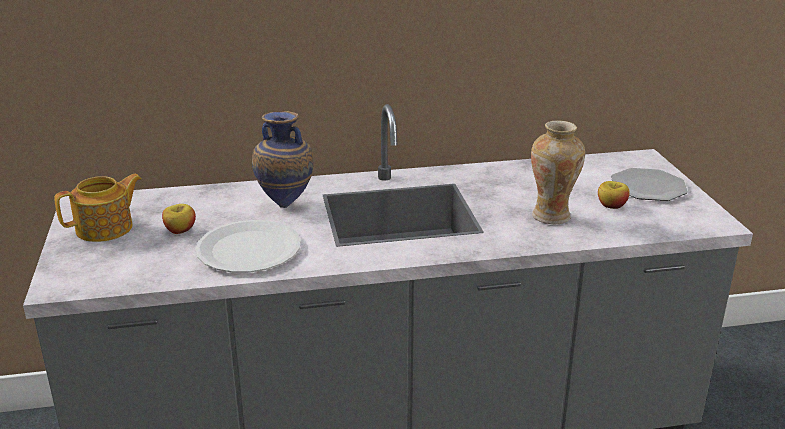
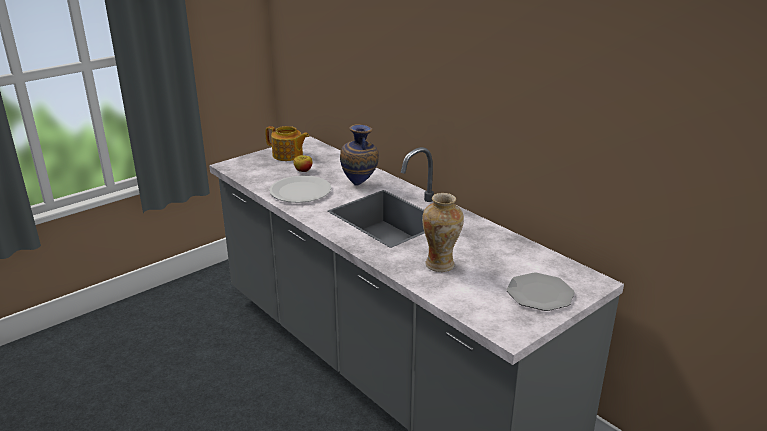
camera: 60 degrees right, 0 degrees up
(611, 206) = (485, 284): apple -> none

